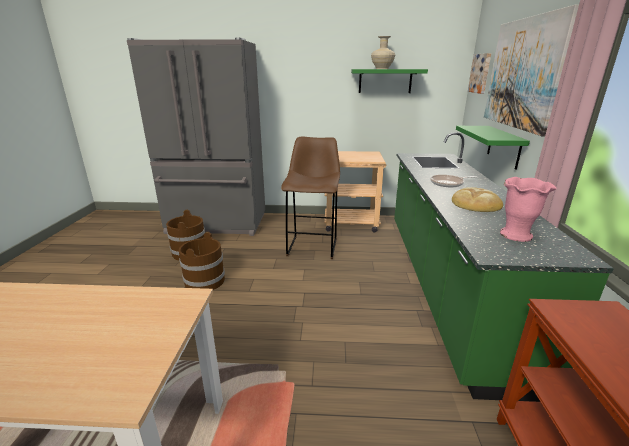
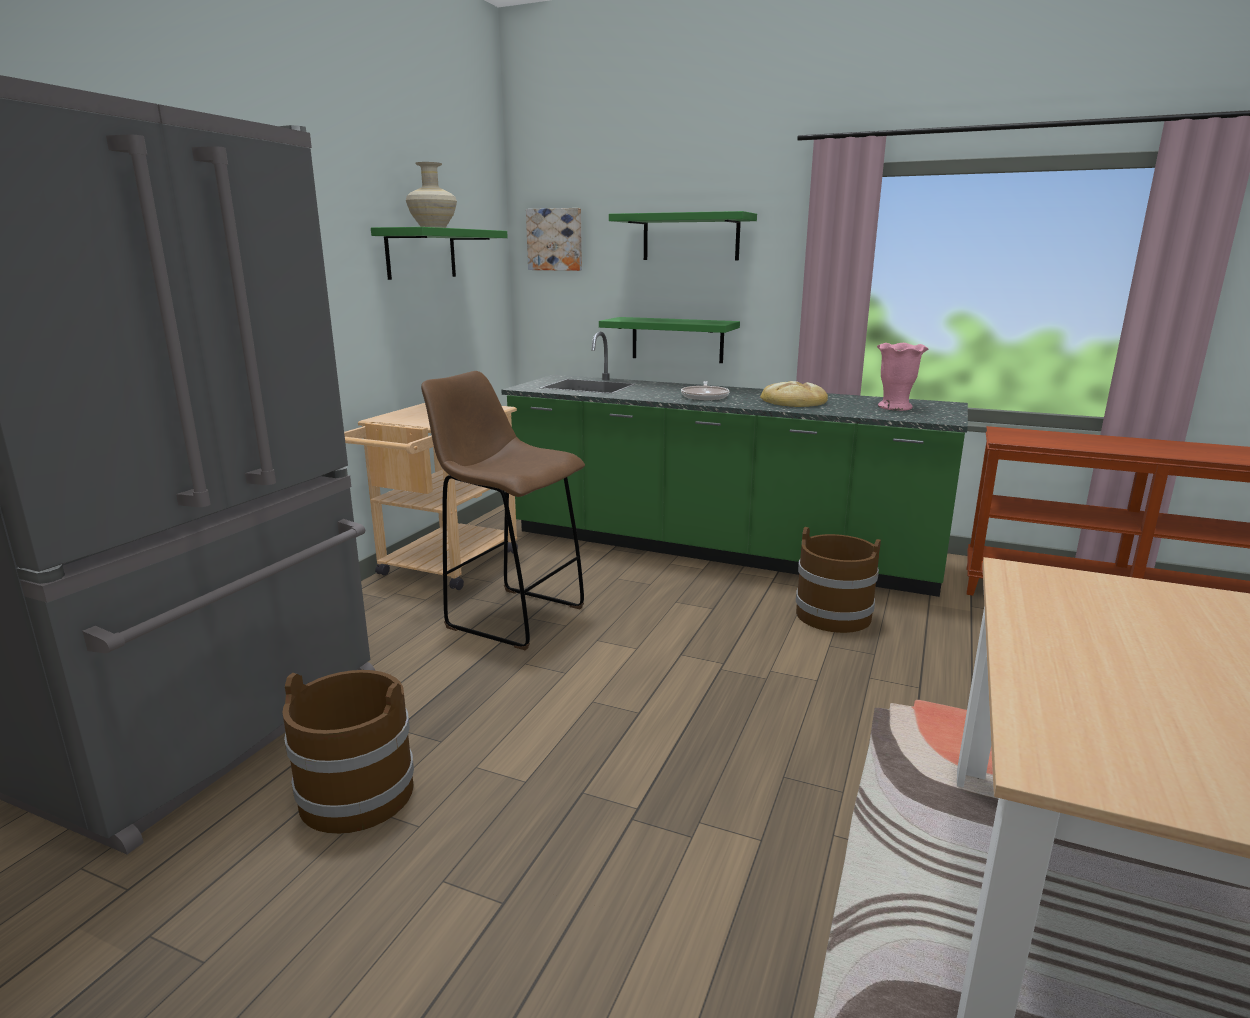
camera: 70 degrees left, 5 degrees down
(204, 281) = (553, 772): brown bucket -> brown bucket (832, 615)
(524, 73) = (690, 237): picture -> green shelf

